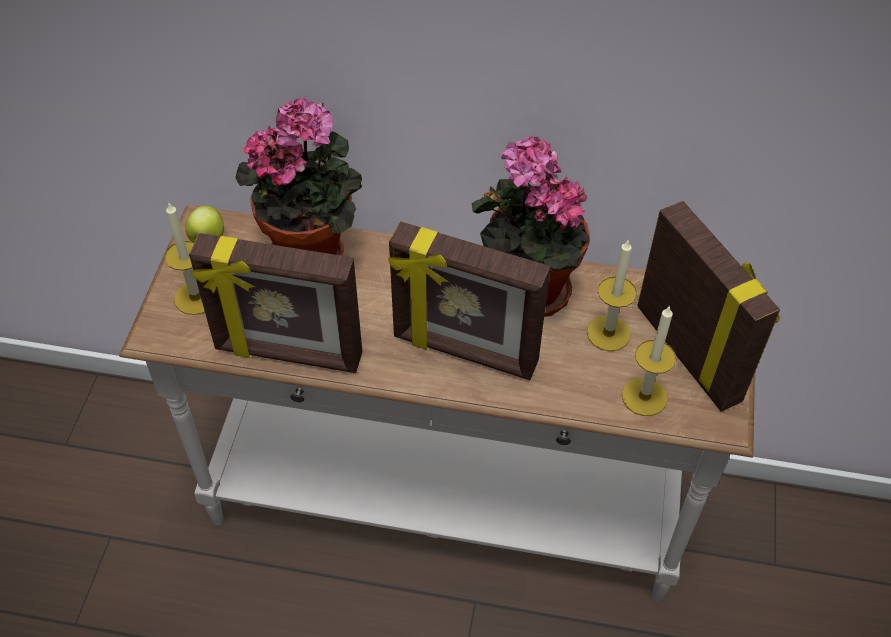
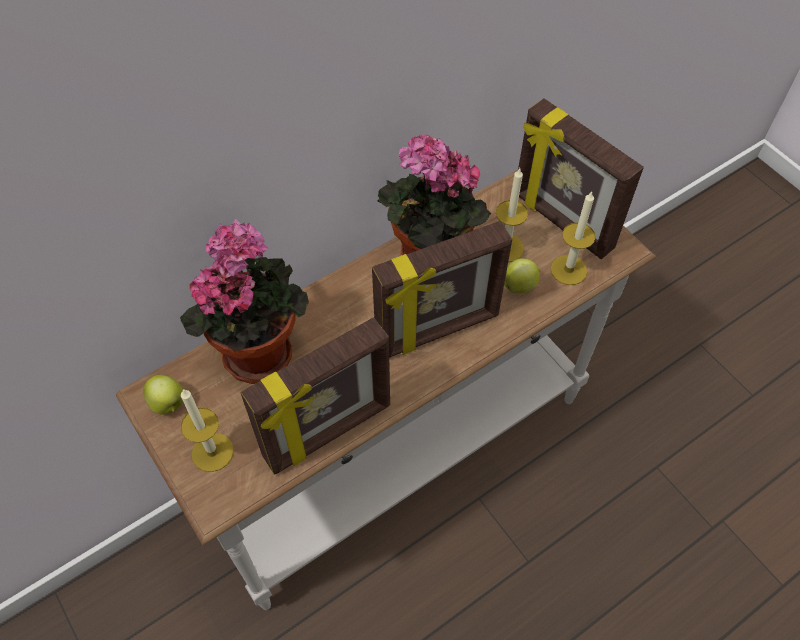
camera: 45 degrees left, 5 degrees up
(581, 373) = (519, 285): none -> apple
(690, 353) = (561, 222): picture frame -> picture frame turned 150 degrees counterclockwise

